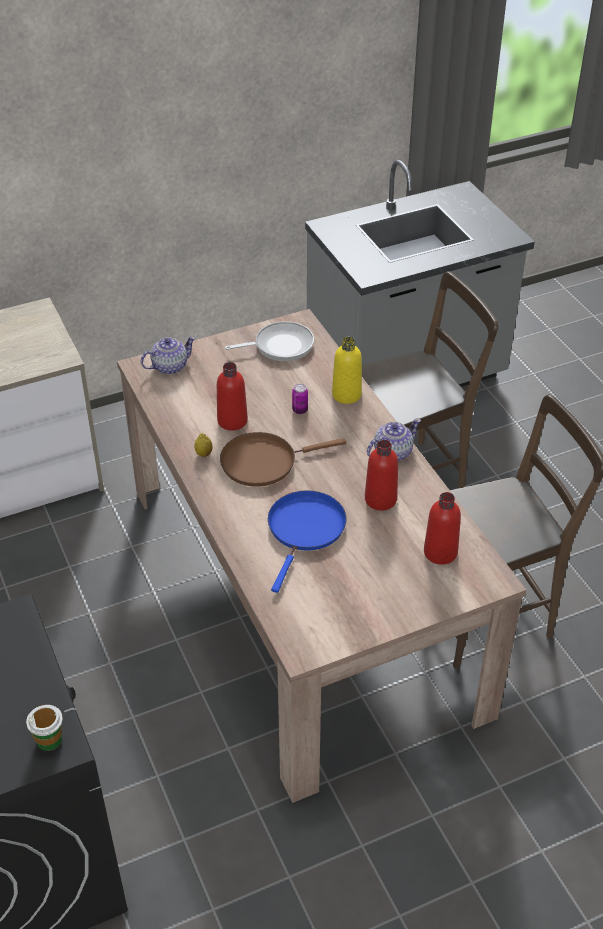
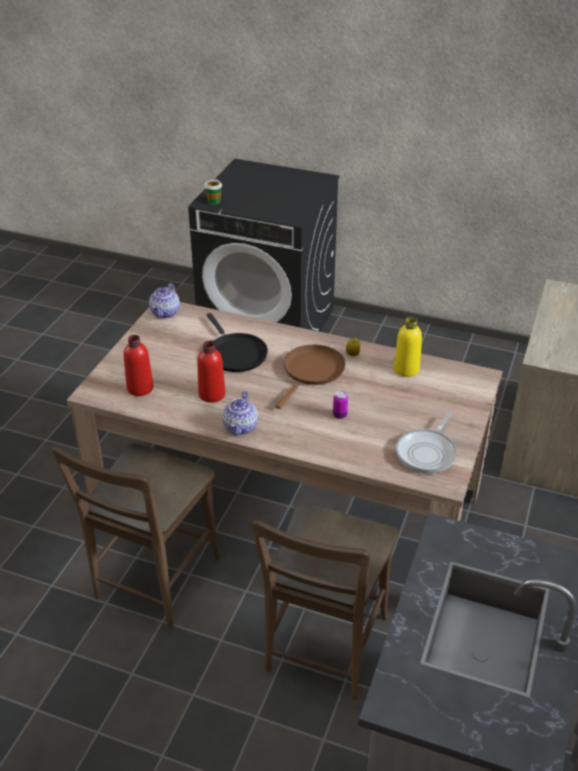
camera: 135 degrees right, 5 degrees down
(169, 366) = (466, 388): teapot -> teapot (166, 312)
(232, 421) = (369, 382): red bottle -> none
(305, 529) = (235, 353): blue frying pan -> black frying pan
(346, 395) = (326, 447): yellow bottle -> yellow bottle (406, 369)

